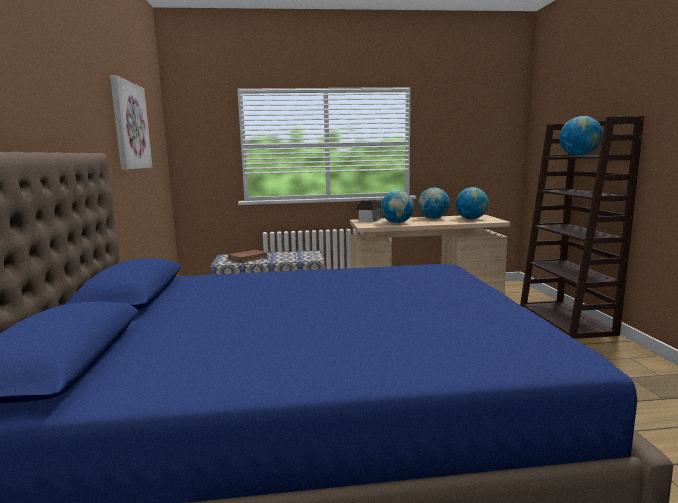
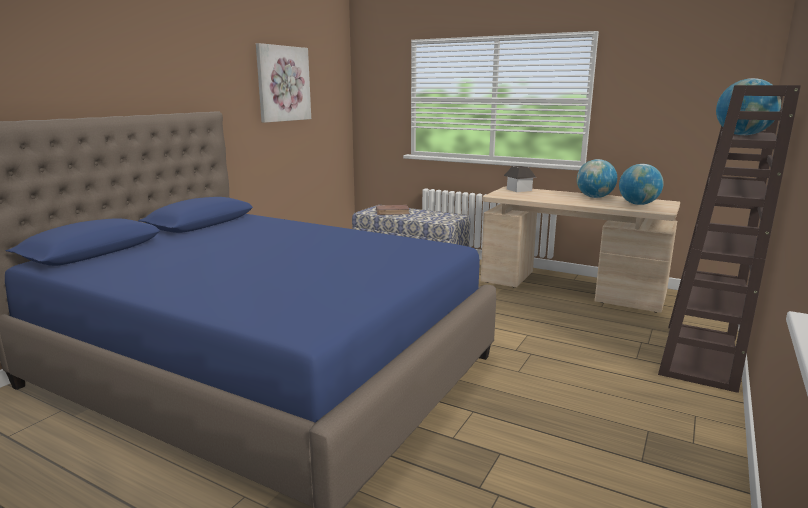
camera: 35 degrees right, 5 degrees up
(397, 223) = (537, 197): globe -> none

